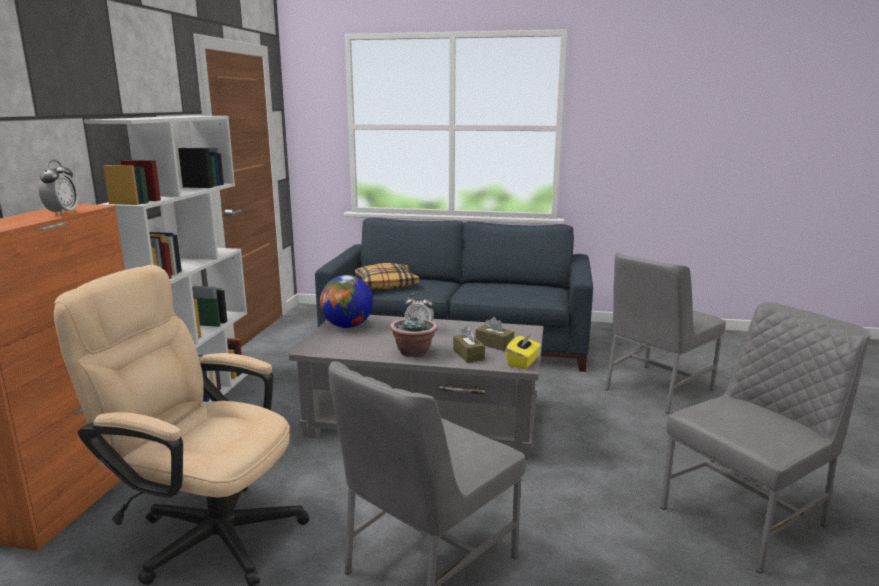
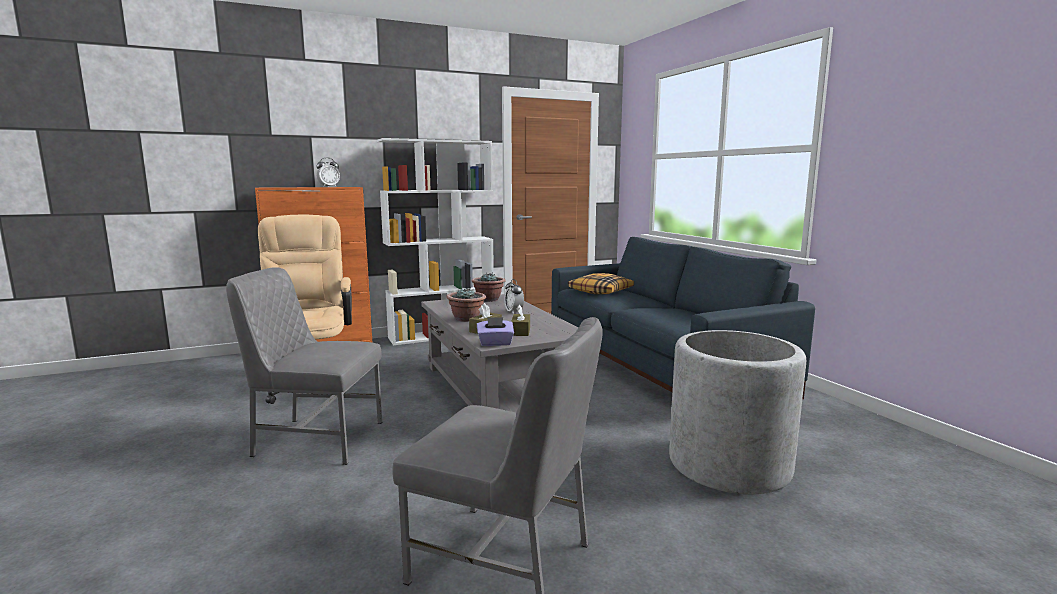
camera: 55 degrees right, 5 degrees down
(347, 326) = (488, 300): globe -> potted plant
(523, 362) = (495, 343): yellow tissue box -> purple tissue box
(656, 389) = (728, 464): grey chair -> grey planter

